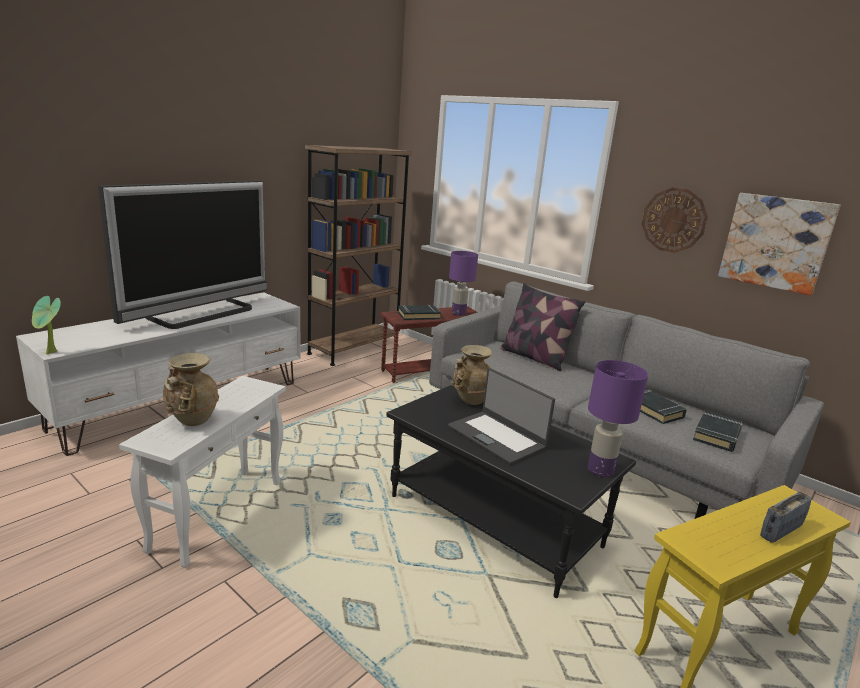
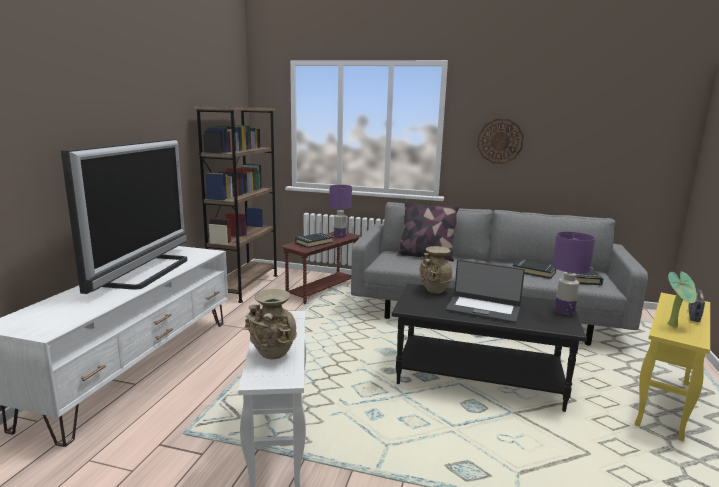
camera: 25 degrees left, 5 degrees down
(51, 353) = (45, 335): potted plant -> potted plant (675, 326)
(776, 242) = (570, 148): picture -> none

